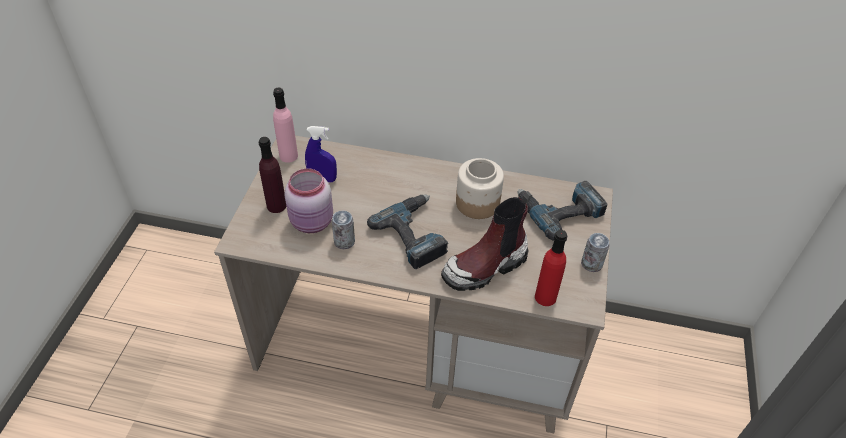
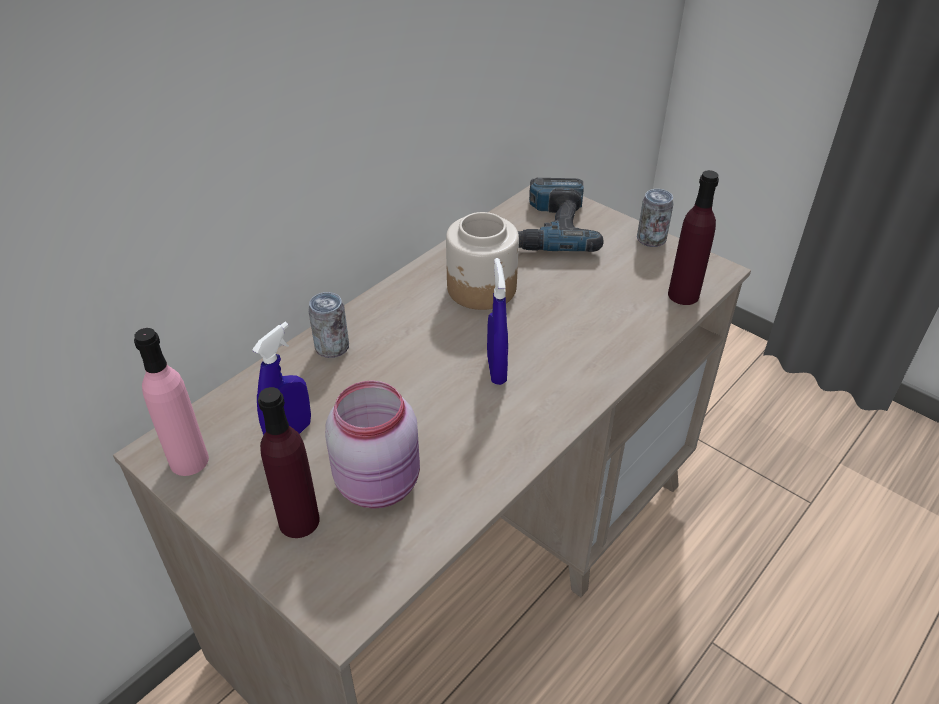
camera: 60 degrees left, 5 degrees down
(344, 242) = (454, 457): can -> can (332, 347)
(415, 234) = (496, 370): power drill -> blue spray bottle
(486, 266) = (602, 325): boot -> none
(545, 297) = (683, 295): red bottle -> purple bottle

